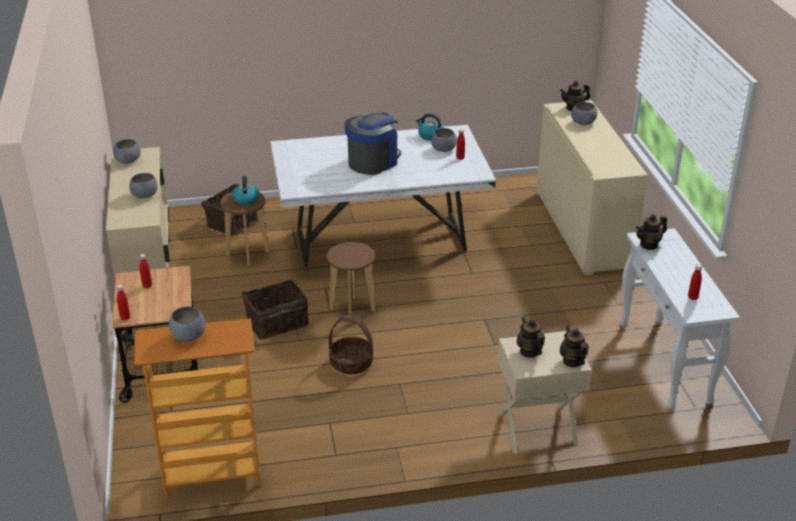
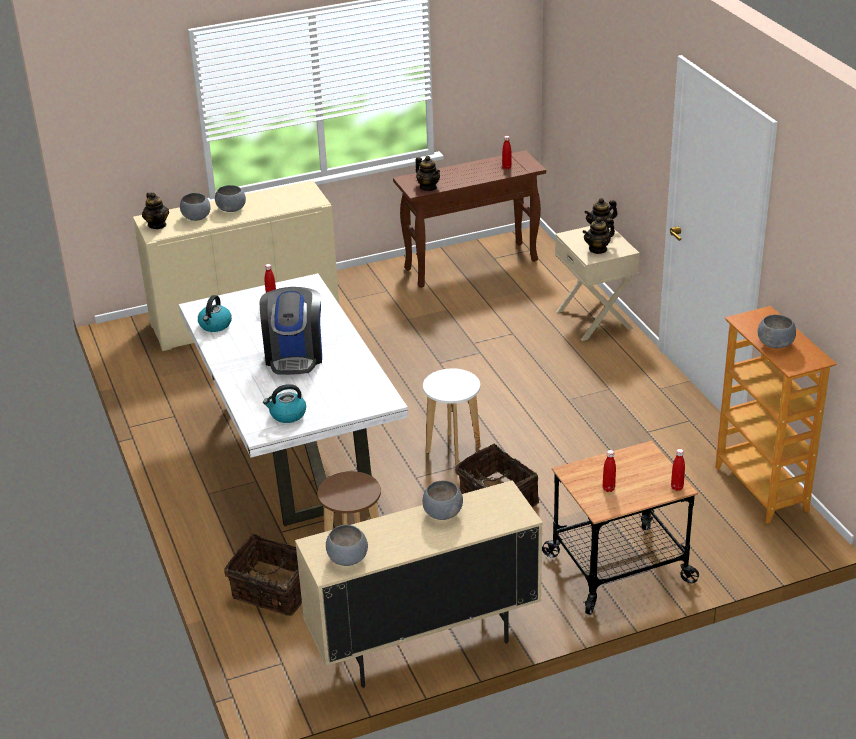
camera: 100 degrees left, 0 degrees up
(245, 199) = (344, 488): kettle -> kettle (287, 415)
(351, 363) = (549, 434): basket -> none
(352, 310) = (453, 450): brown stool -> white stool
(373, 162) = (294, 355): coffee machine -> coffee machine turned 120 degrees counterclockwise
(443, 149) = (251, 312): grey bowl -> grey bowl (232, 209)
(665, 363) = (472, 264): white console table -> brown console table

